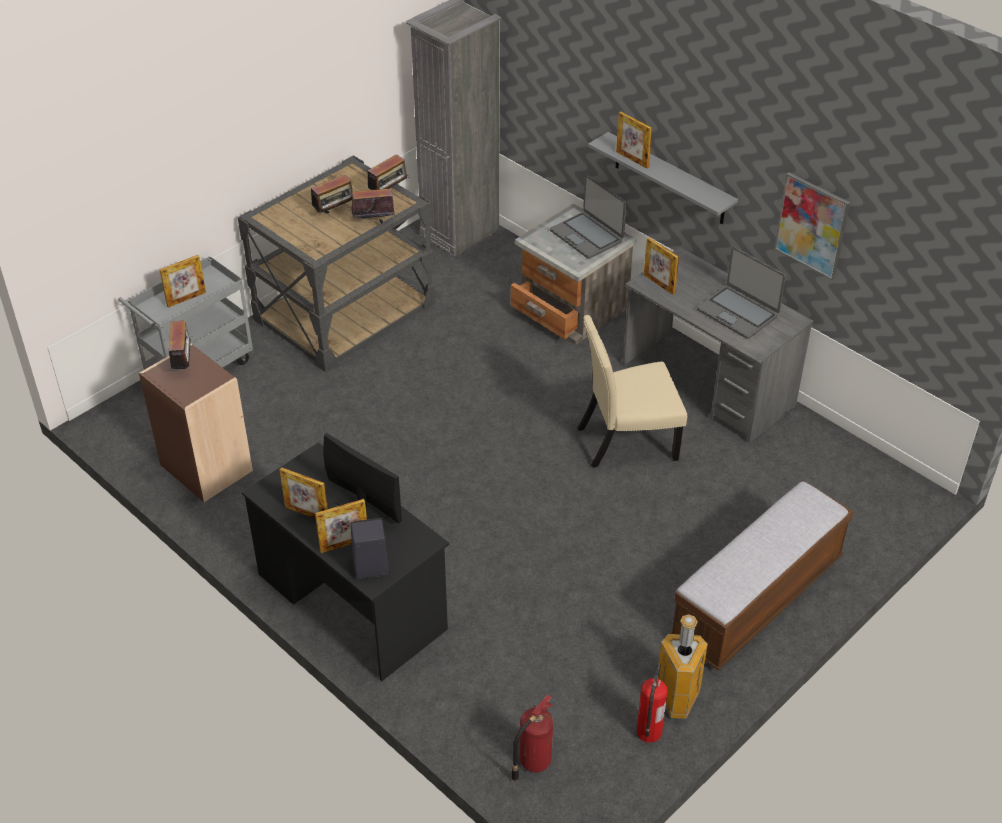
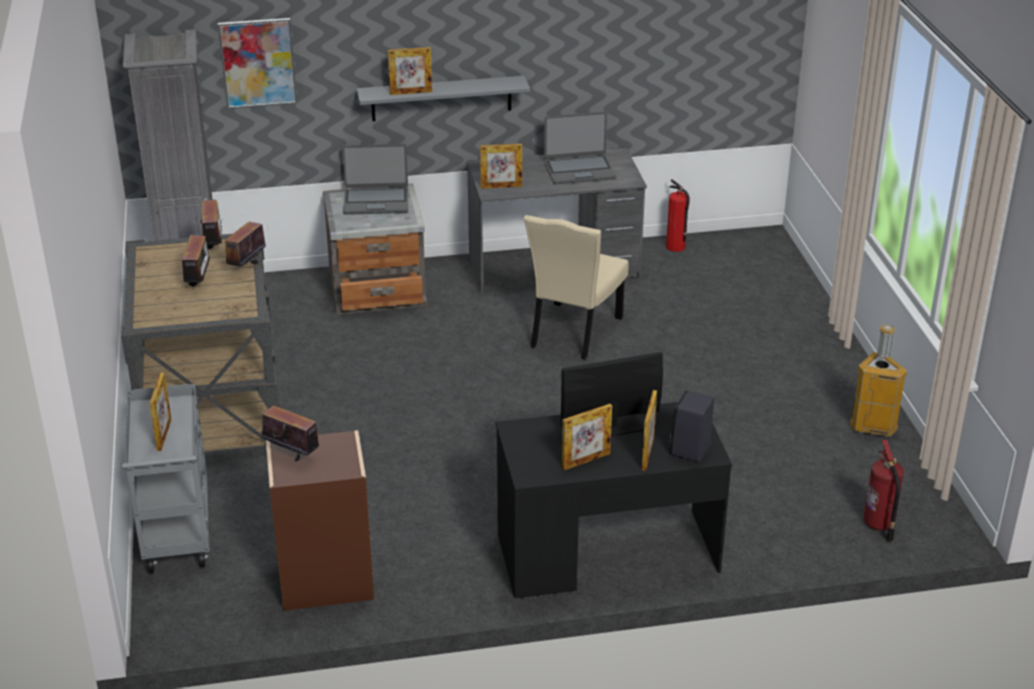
camera: 55 degrees left, 10 degrees down
(649, 732) = (894, 454): fire extinguisher -> fire extinguisher (676, 247)
(756, 599) = (805, 347): bench -> none
(812, 225) = (607, 58): picture -> picture (258, 63)

